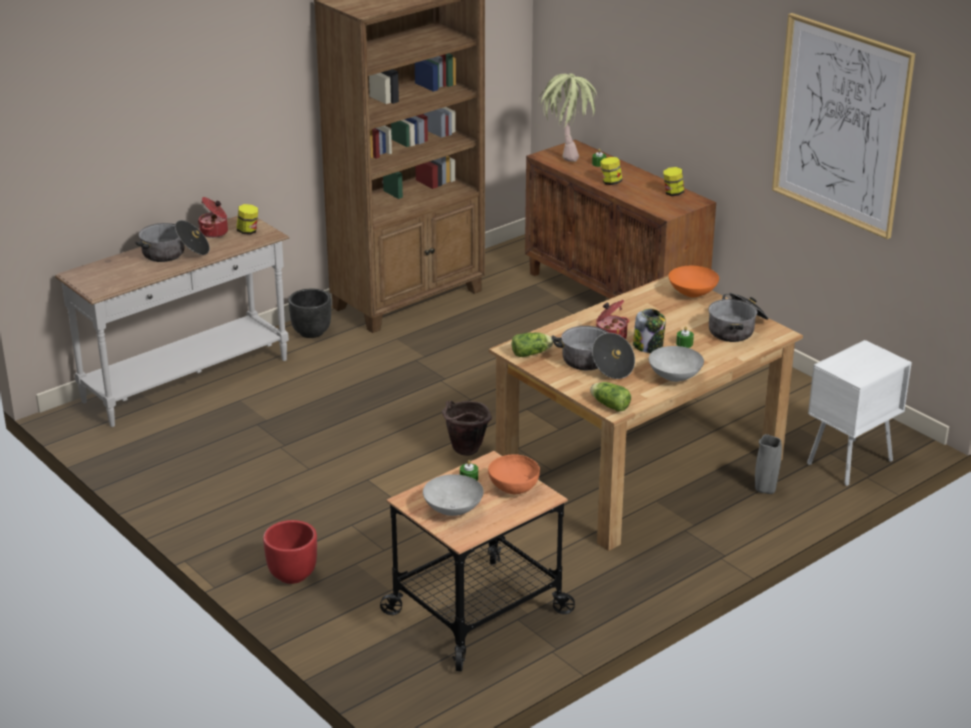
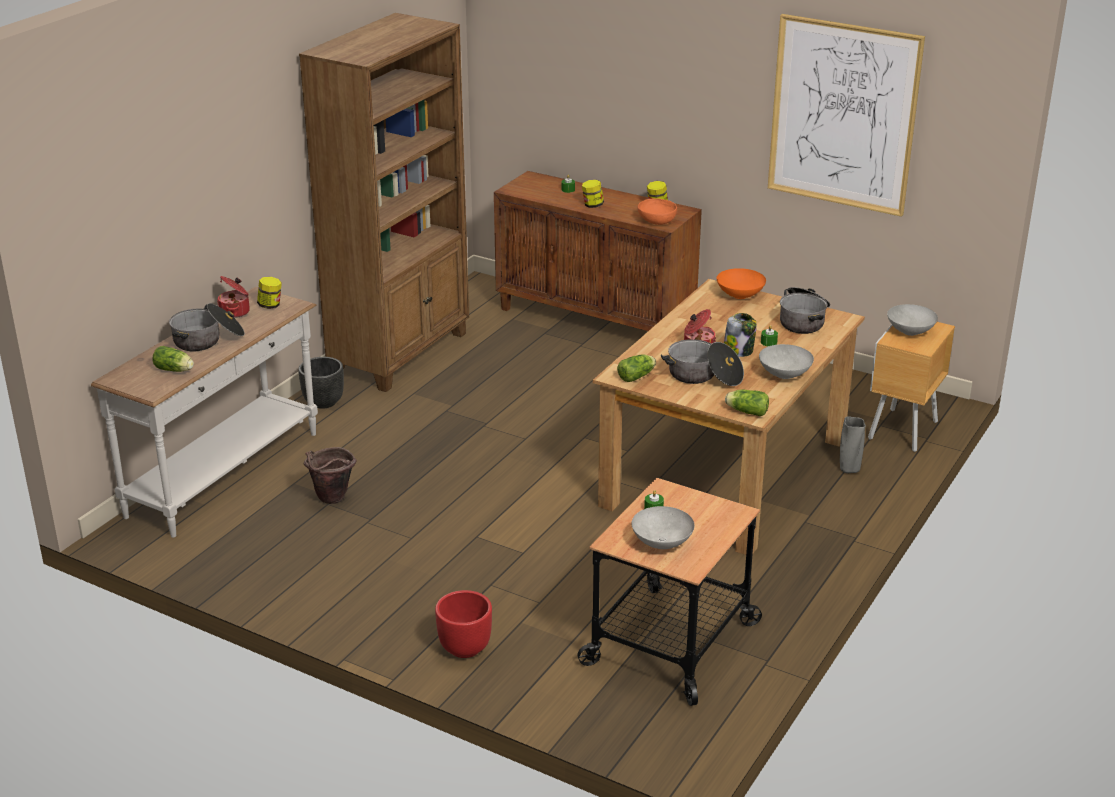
camera: 20 degrees left, 0 degrees up
(129, 275) = (175, 370): none -> lettuce
(465, 452) = (554, 490): brown bucket -> brown bucket (331, 500)
(513, 486) = (701, 508): orange bowl -> orange bowl (656, 221)
(567, 153) = (530, 184): potted plant -> none
(847, 463) = (901, 431): white nightstand -> brown nightstand
(858, 359) = (909, 331): none -> grey bowl

